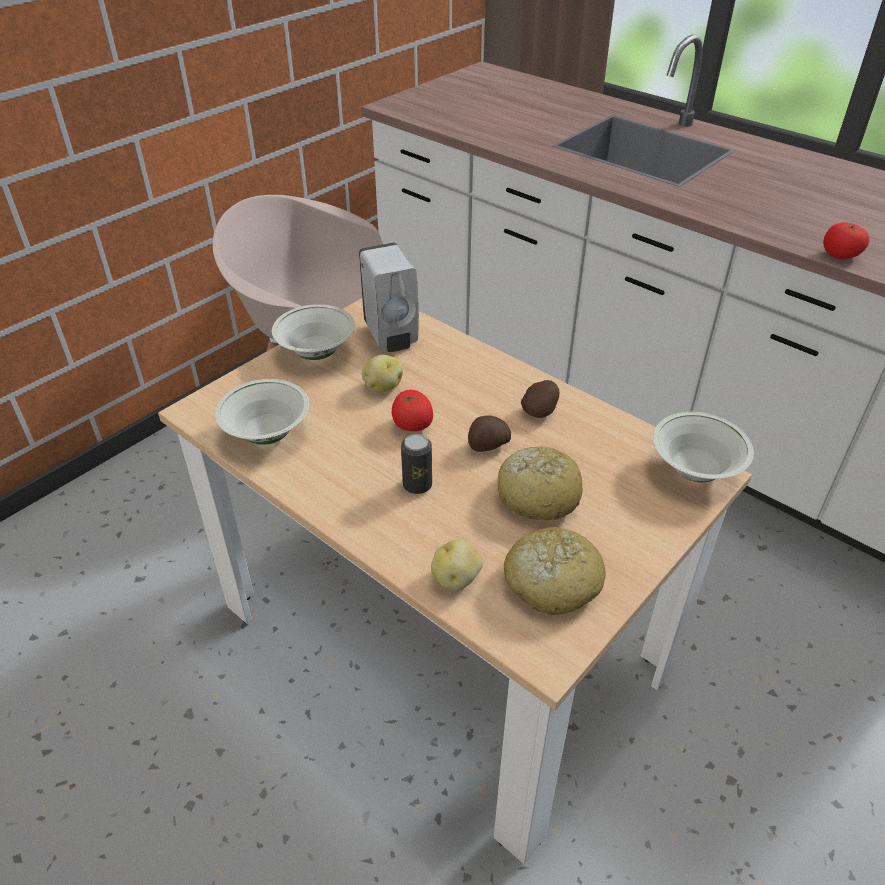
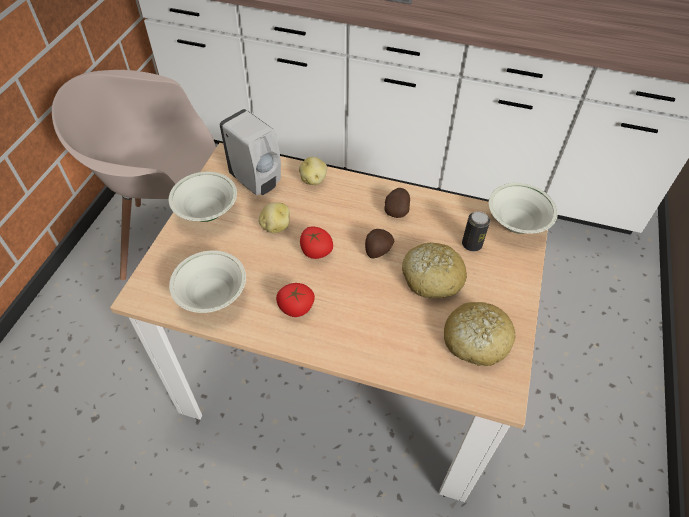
camera: 25 degrees left, 10 degrees up
(417, 485) = (347, 299): can -> can (471, 244)
(456, 578) = (415, 362): potato -> potato (313, 180)
(840, 255) = (541, 39): tomato -> tomato (295, 308)

